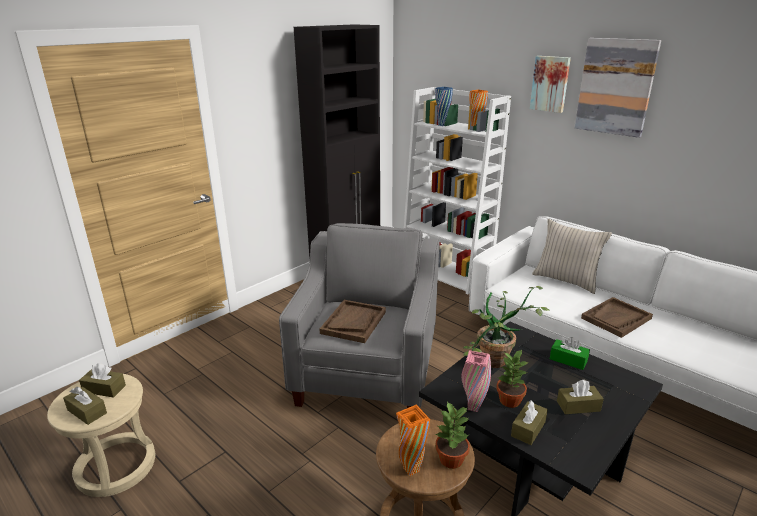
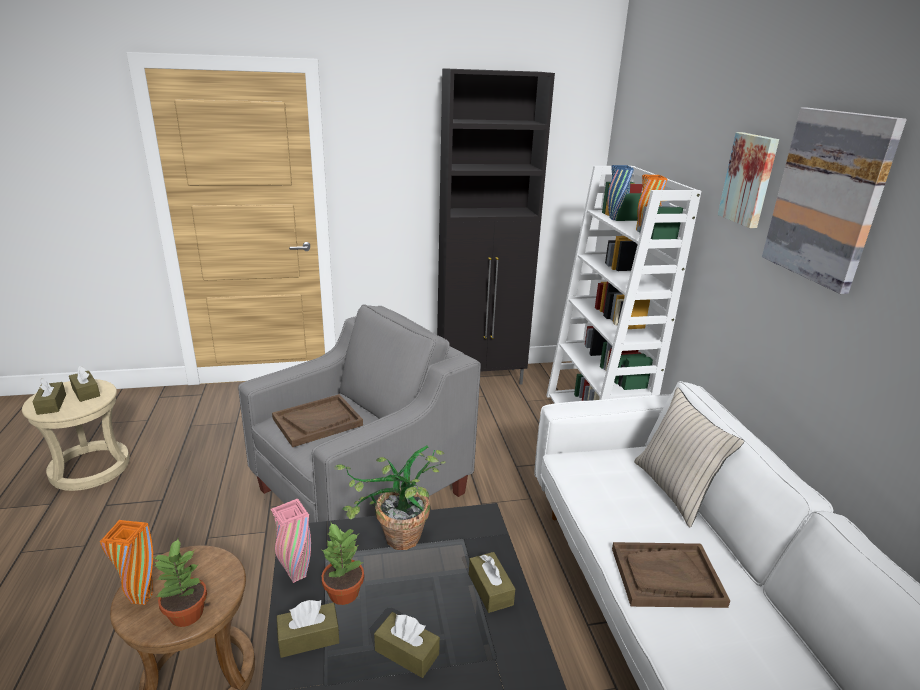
camera: 35 degrees right, 0 degrees up
(568, 360) = (490, 589): green tissue box -> brown tissue box

